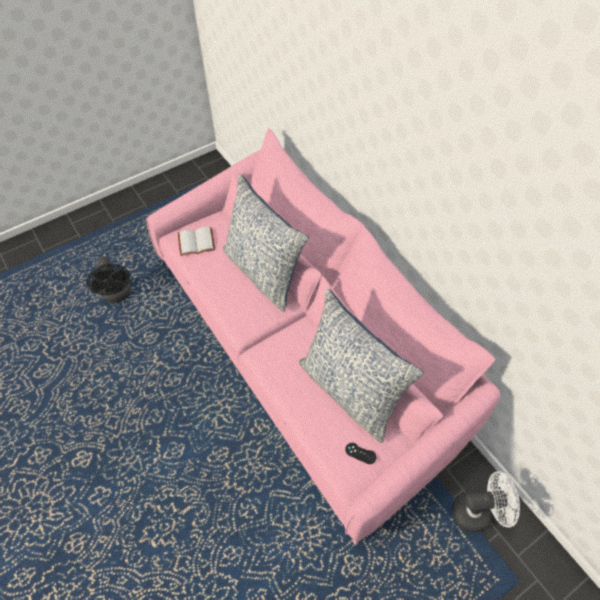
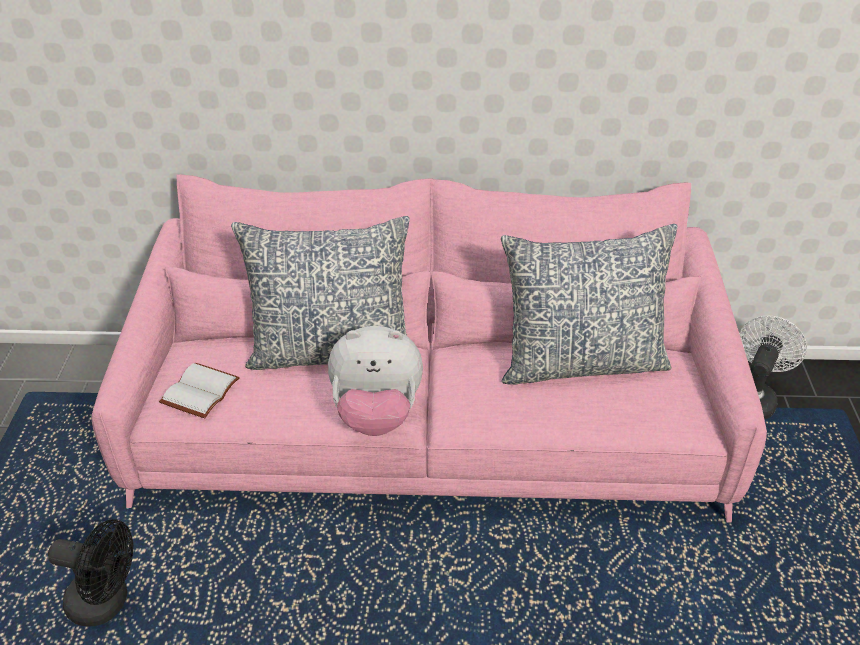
camera: 55 degrees left, 15 degrees down
(235, 319) = (376, 414): none -> plush toy
(360, 453) = (669, 394): black game controller -> none

